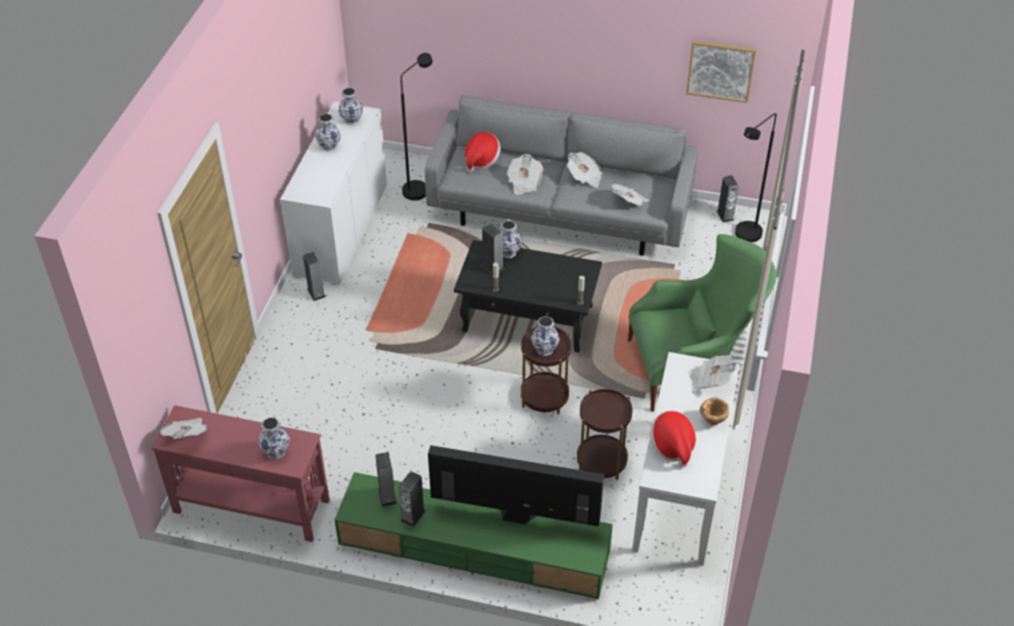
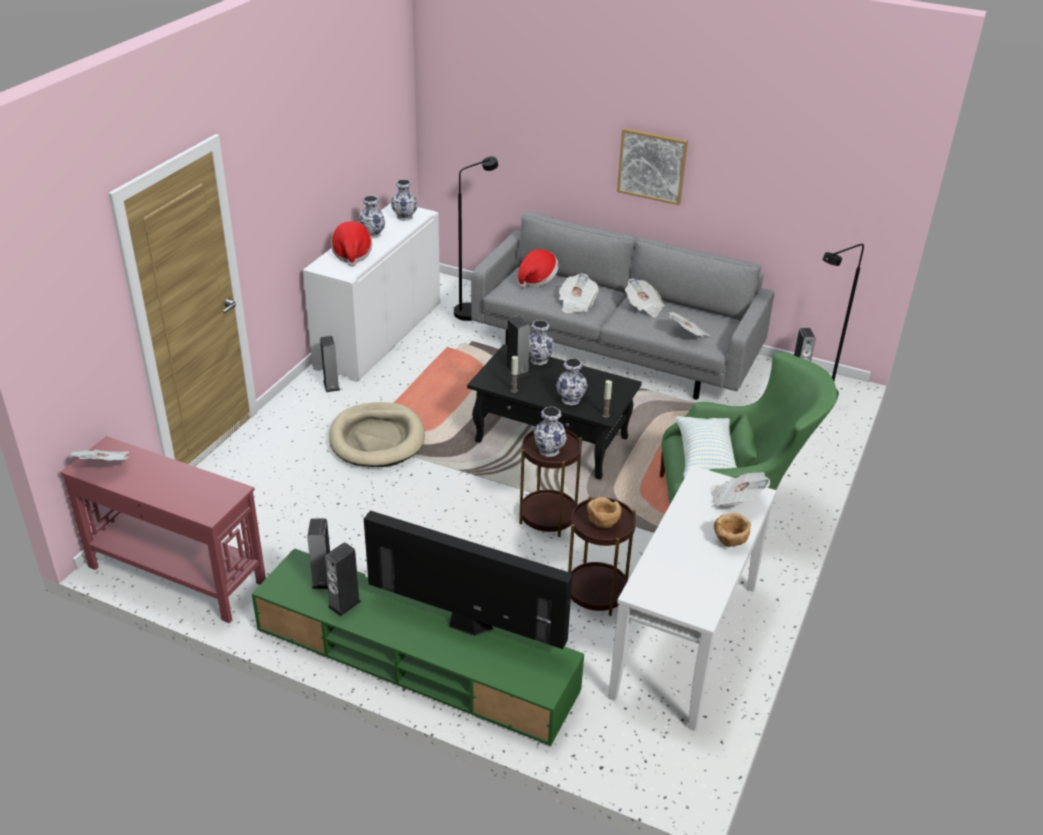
camera: 10 degrees right, 10 degrees down
(276, 451) = (196, 497): vase -> vase (571, 399)
(376, 343) = (377, 439): none -> beige dog bed
(605, 413) = (602, 523): none -> brown bowl
(671, 332) = (705, 459): none -> pillow
(672, 446) = (671, 562): hat -> hat (352, 255)
(720, 70) = (806, 198): picture -> picture (652, 166)

